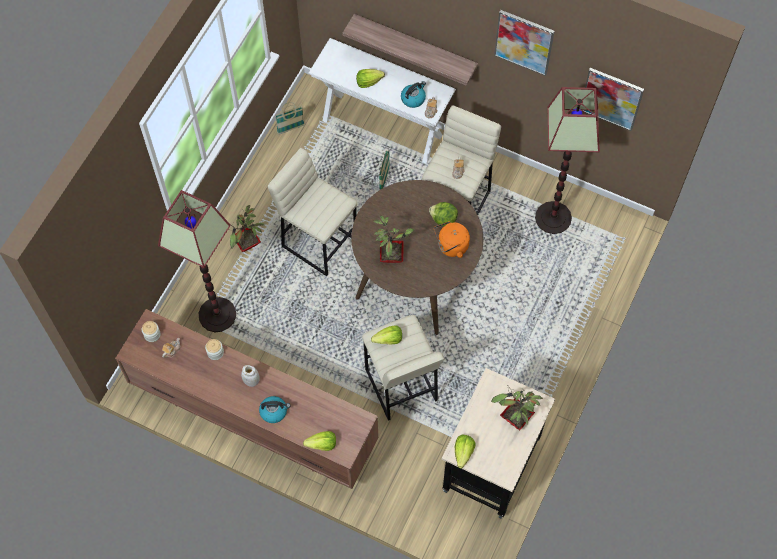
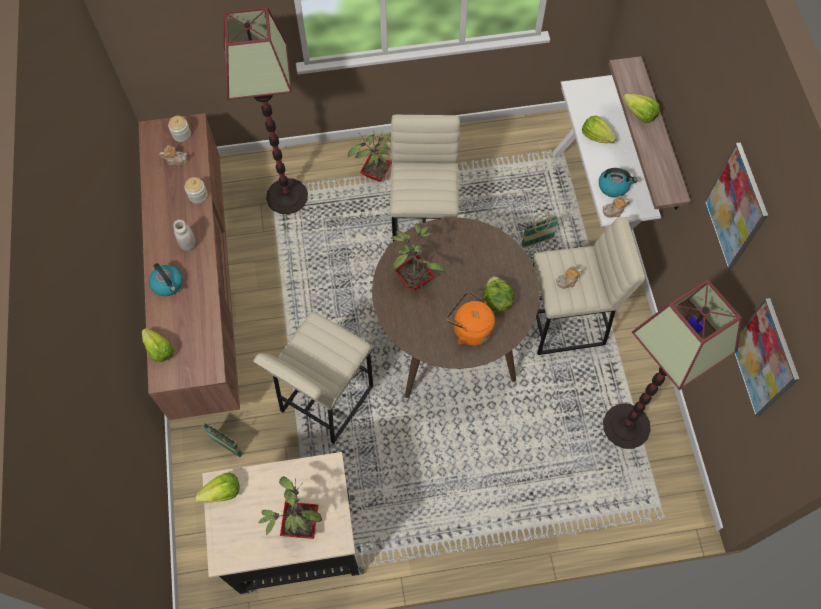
camera: 55 degrees right, 0 degrees up
(290, 128) = (522, 132): basket -> basket (227, 446)
(388, 340) = (320, 338): lettuce -> lettuce (639, 114)

